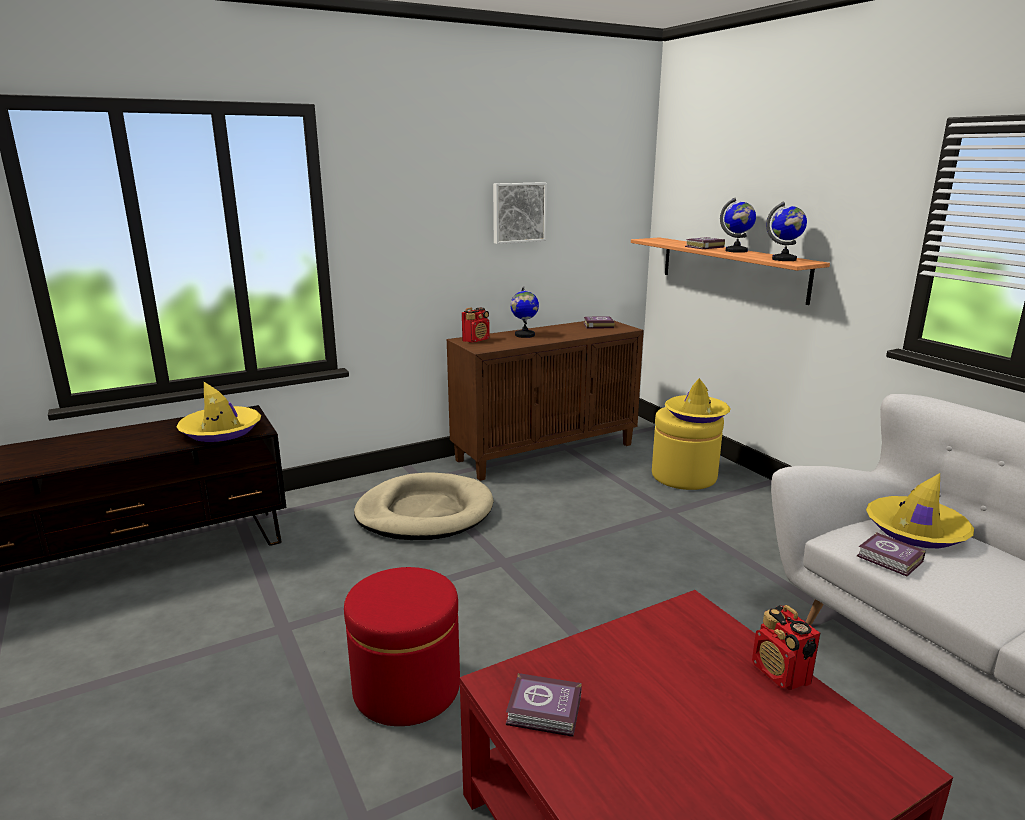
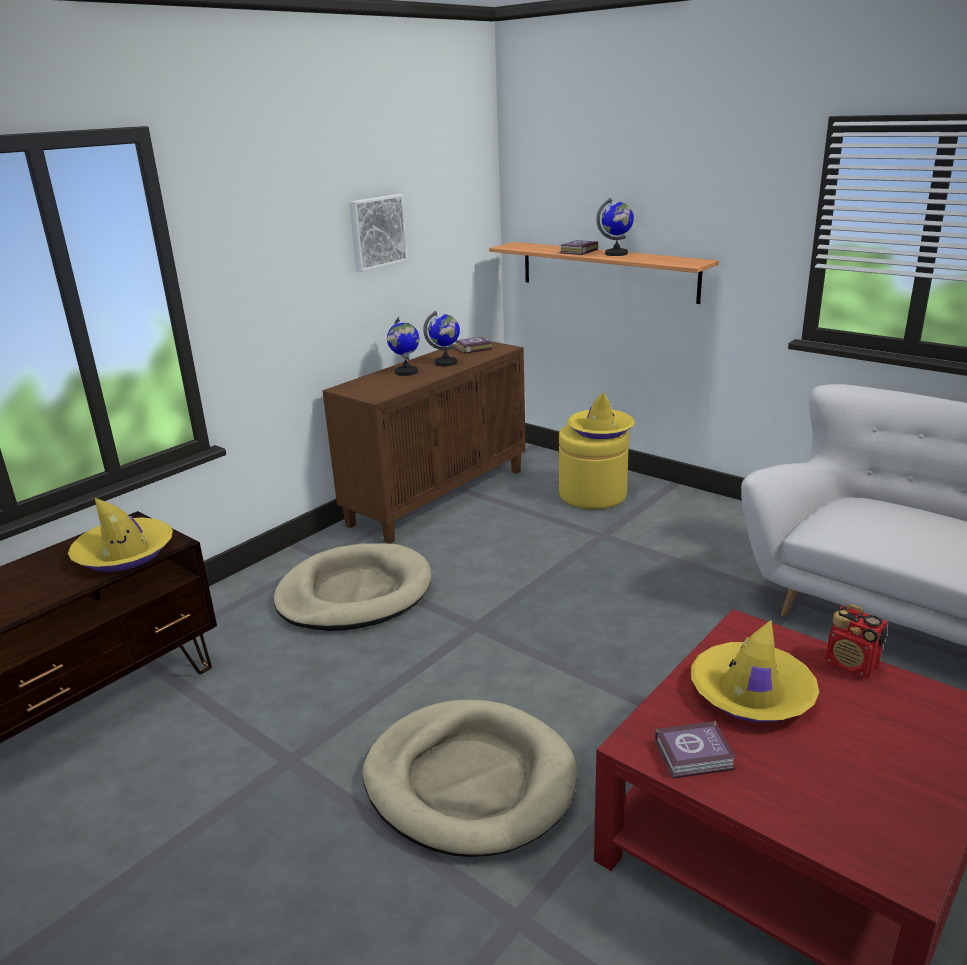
camera: 20 degrees left, 5 degrees up
(407, 688) = (469, 781): red ottoman -> beige dog bed
(476, 340) = (358, 386): radio -> none
(784, 259) = (675, 261): globe -> globe (446, 363)
(890, 560) = (863, 541): book -> none
(916, 530) = (864, 509): yellow hat -> yellow hat (751, 693)

